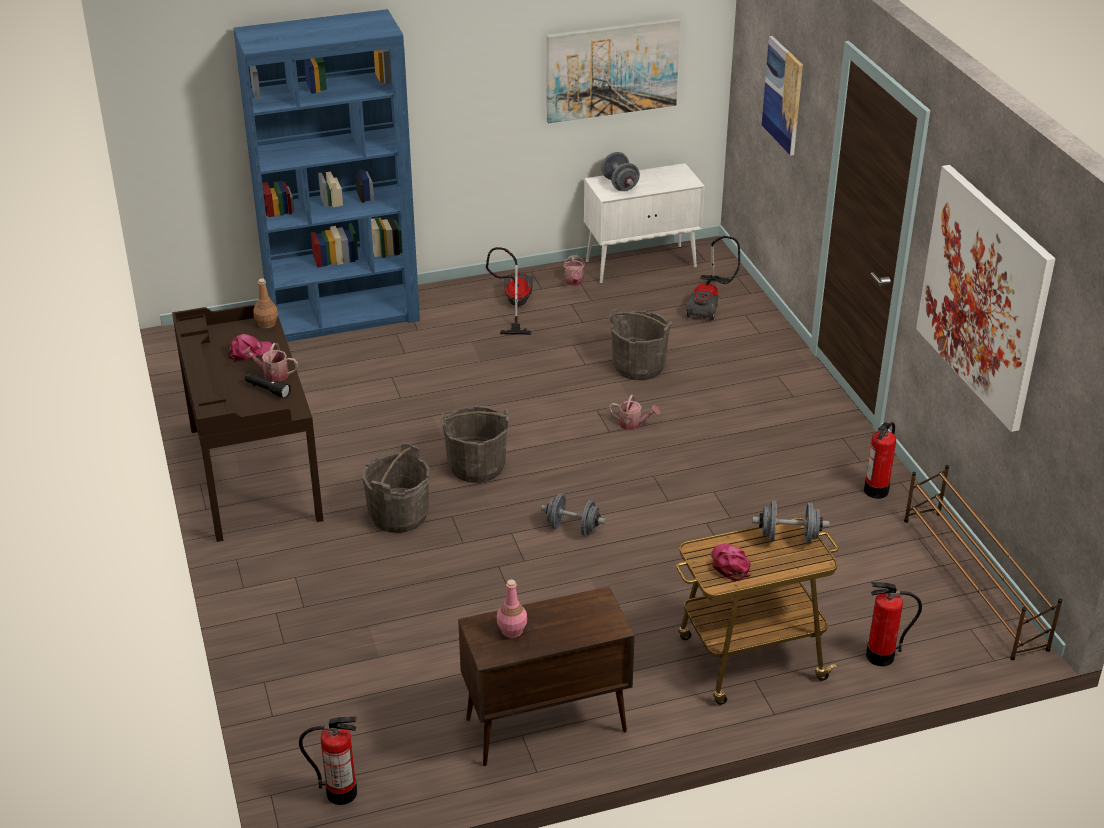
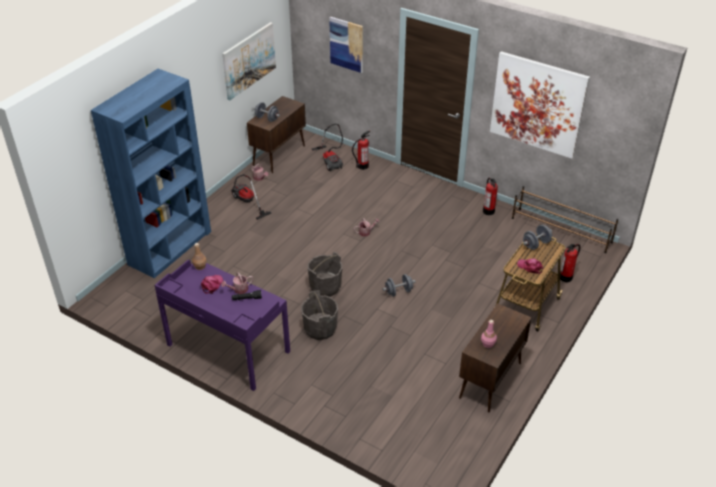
camera: 40 degrees left, 5 degrees up
(253, 474) = (227, 349): brown desk -> purple desk
(341, 792) = (451, 462): fire extinguisher -> fire extinguisher (362, 166)
(639, 366) = (336, 204): grey bucket -> none
(642, 264) = (279, 155): white cabinet -> brown cabinet

